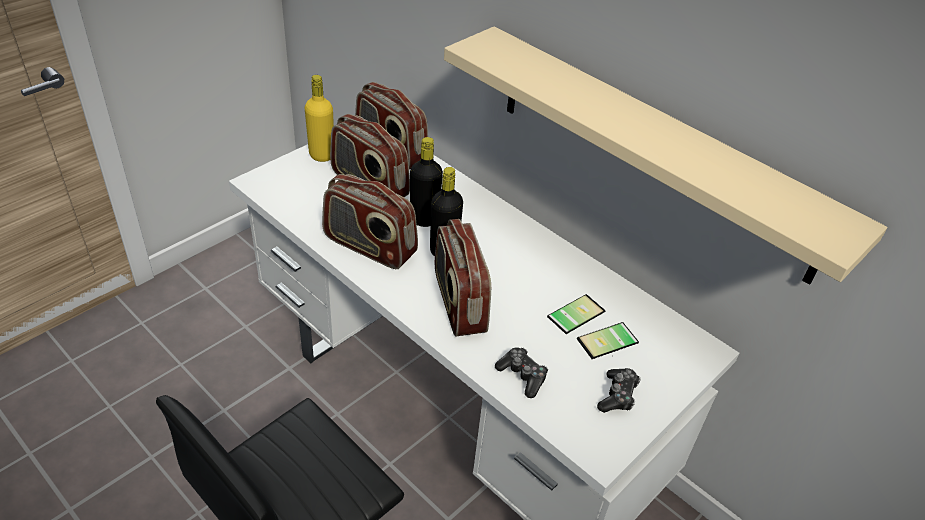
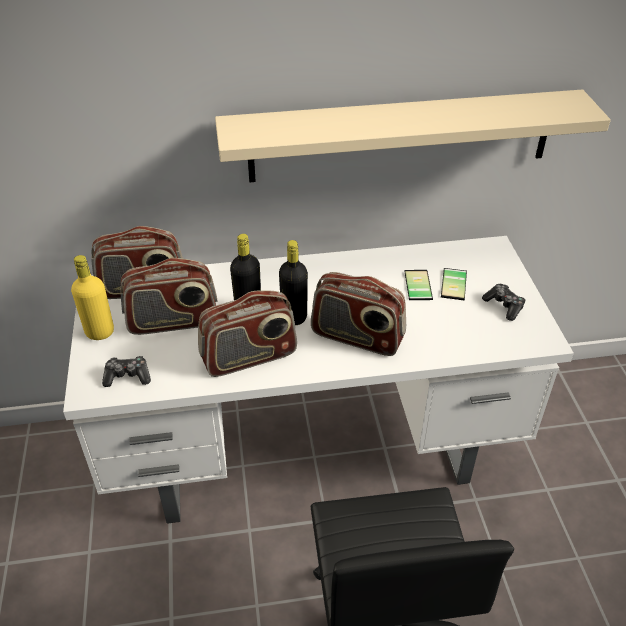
camera: 50 degrees left, 0 degrees up
(522, 376) = (454, 341): game controller -> game controller (128, 376)

